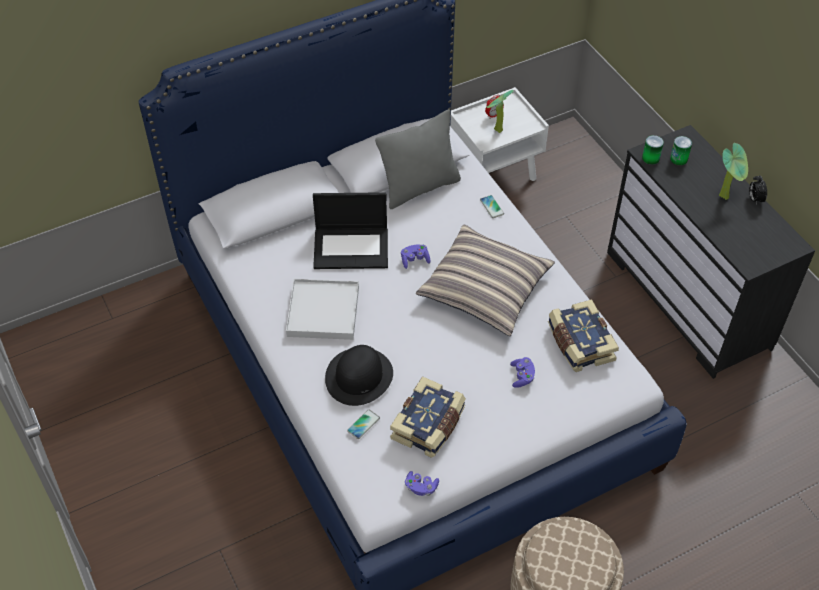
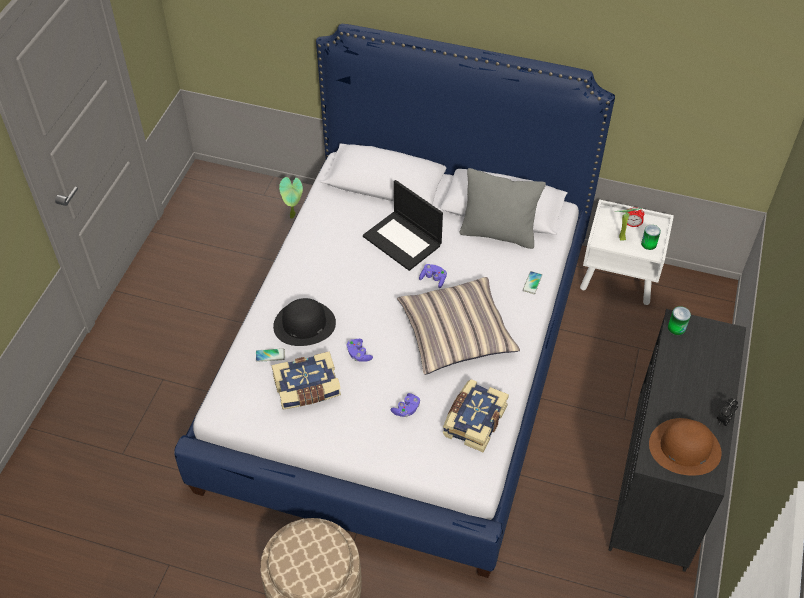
camera: 45 degrees right, 0 degrees up
(323, 312) = (334, 267): white tray -> none
(421, 487) = (256, 422): purple game controller -> purple game controller (358, 354)
(678, 159) = (699, 344): can -> can (648, 244)
(726, 196) = (702, 399): potted plant -> potted plant (293, 216)
(756, 238) = (684, 448): none -> brown hat

